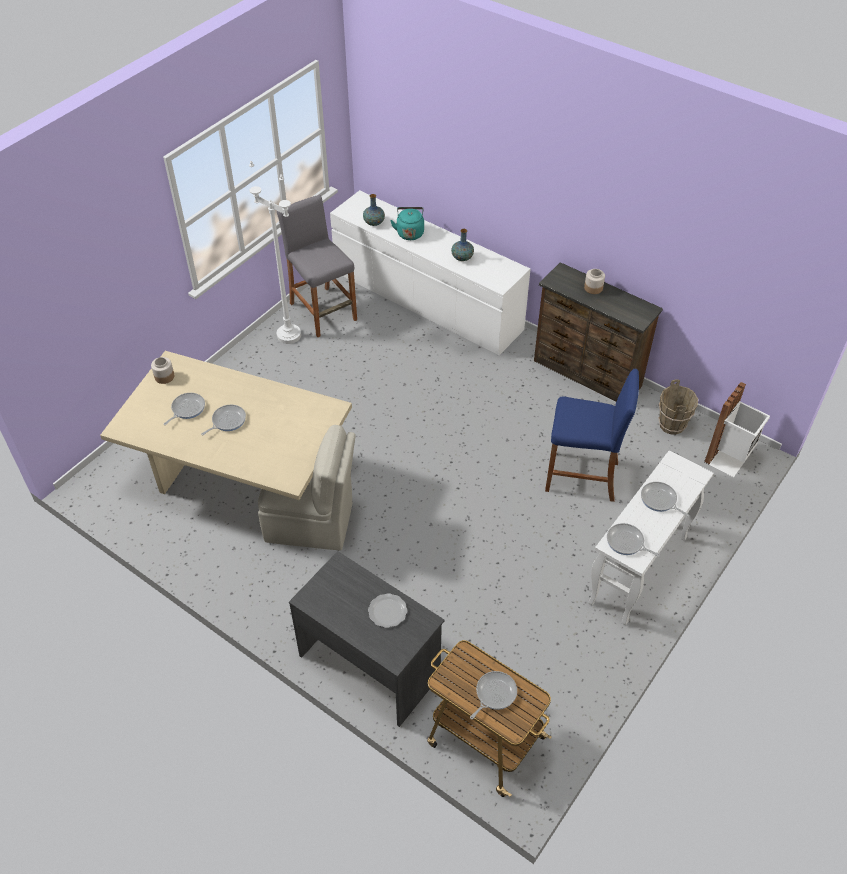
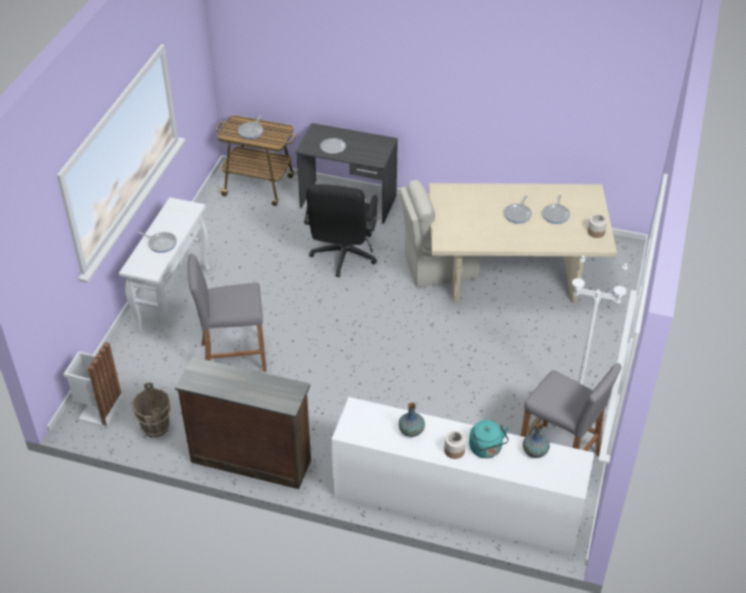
camera: 160 degrees right, 5 degrees down
(416, 571) = (343, 257): none -> black office chair
(581, 476) = (233, 356): blue stool -> grey stool
(593, 288) = (251, 392): jar -> jar (454, 451)
(626, 542) = (182, 211): frying pan -> none

